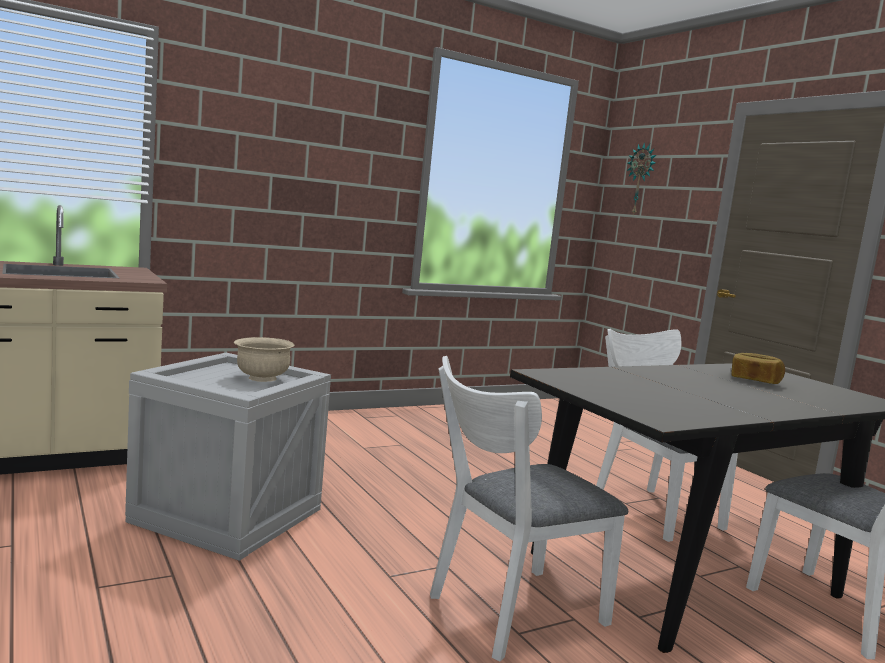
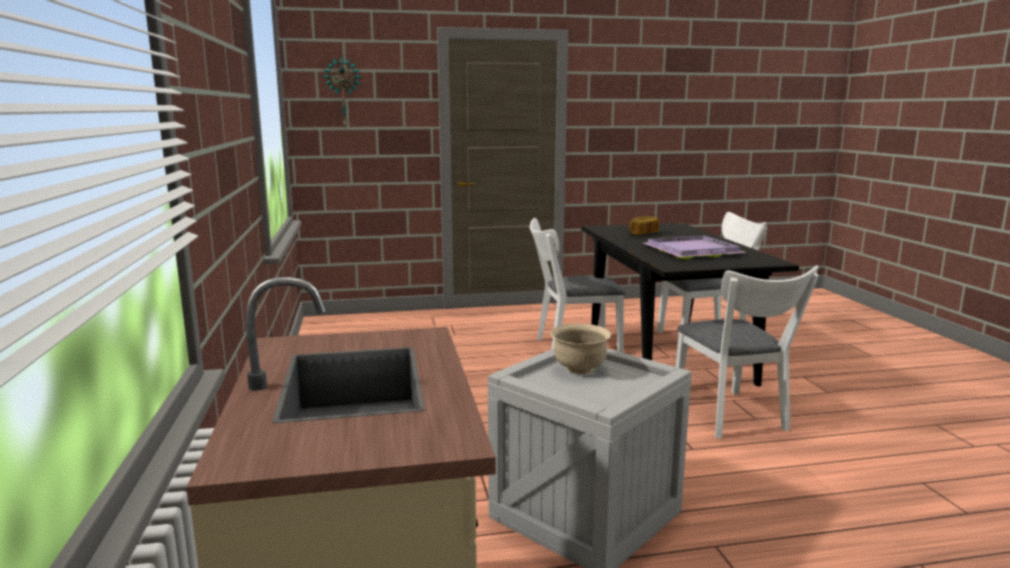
camera: 70 degrees left, 5 degrees up
(665, 389) = (691, 251): none -> purple tray

